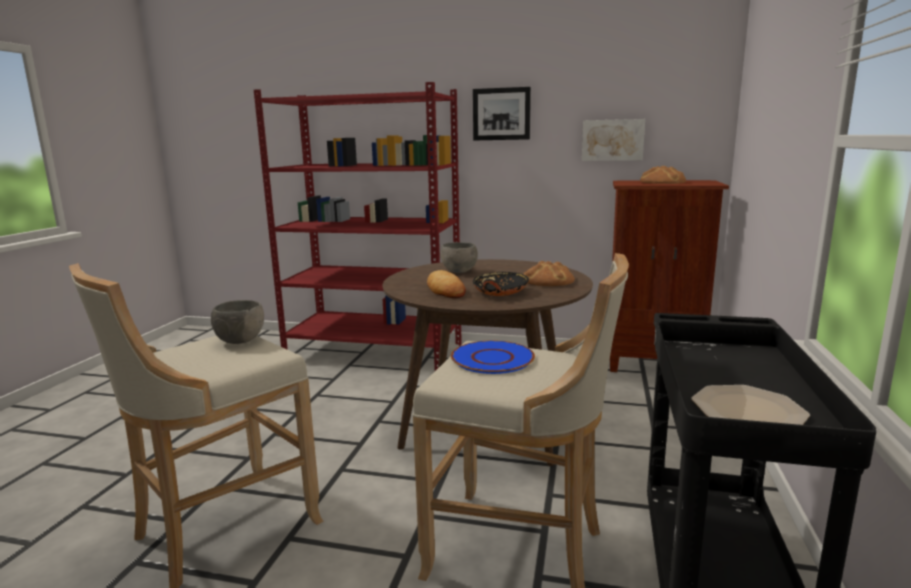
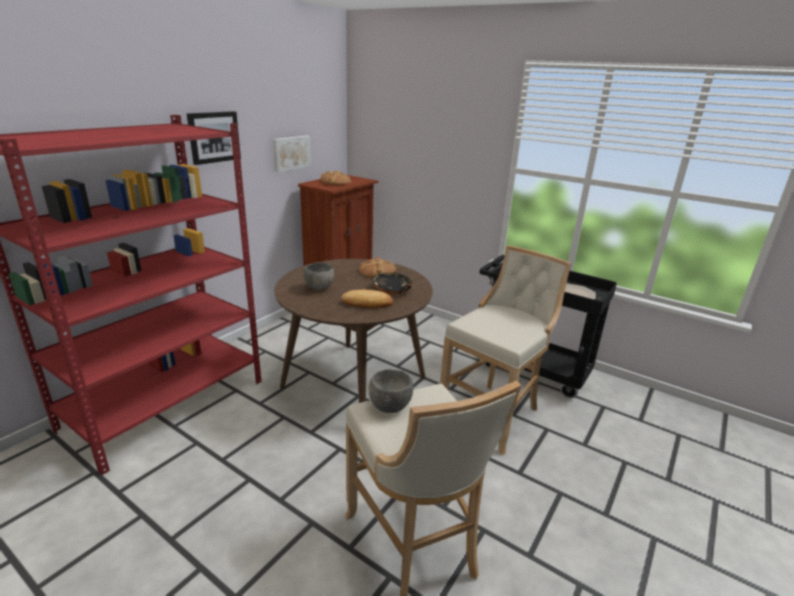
camera: 70 degrees left, 10 degrees up
(492, 358) = (485, 324): blue plate -> none

